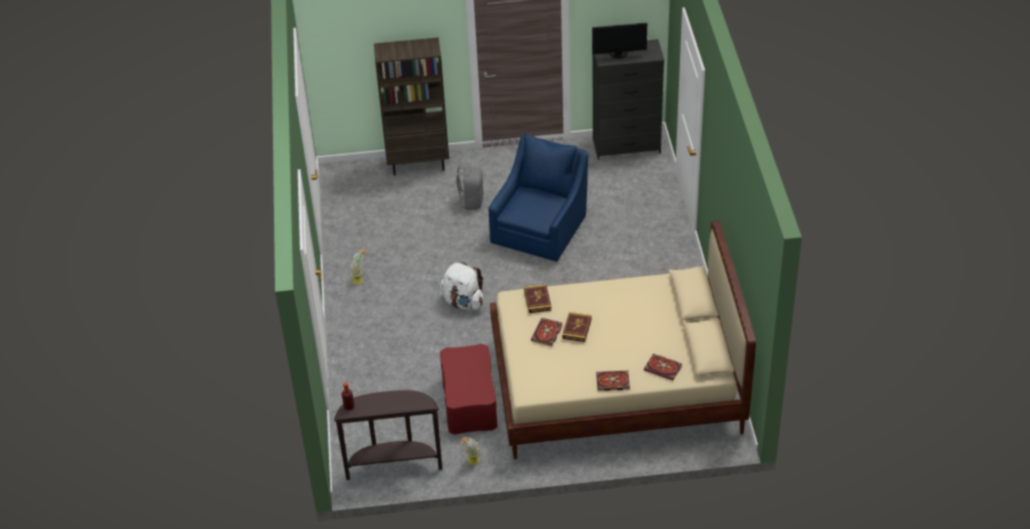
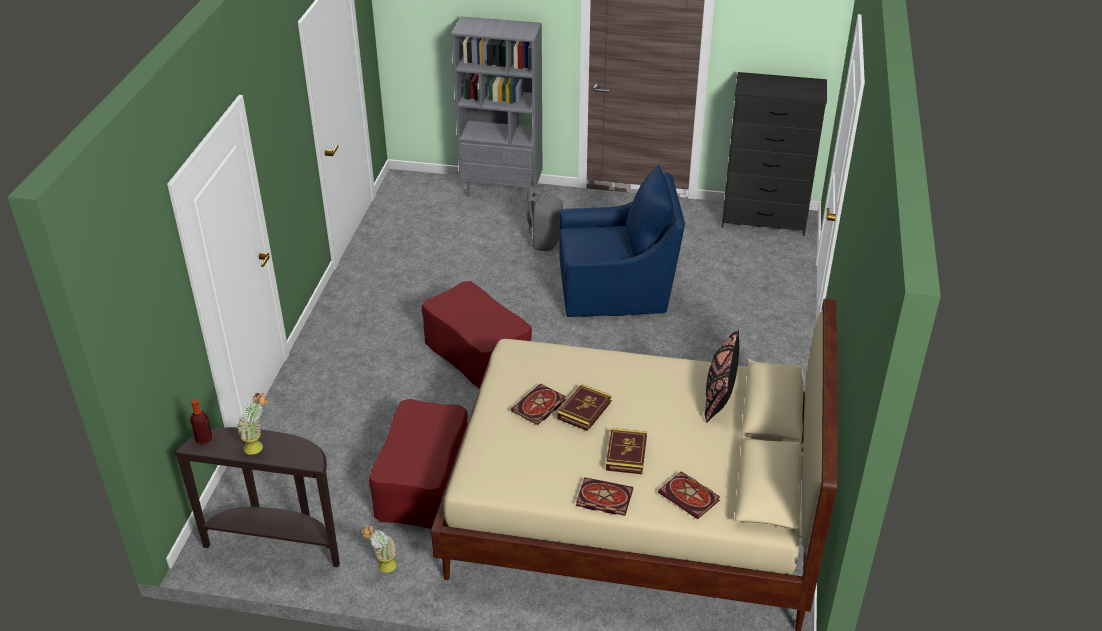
camera: 15 degrees right, 5 degrees down
(360, 279) = (366, 299): potted plant -> potted plant (258, 447)
(418, 164) = (502, 191): brown bookcase -> grey bookcase
(463, 302) = (478, 353): white backpack -> red ottoman
(537, 300) = (546, 360): book -> book (626, 453)
(541, 228) = (617, 288): blue armchair -> blue armchair turned 45 degrees clockwise
(619, 54) = (768, 85): monitor -> none
(657, 295) = (720, 391): none -> black pillow

